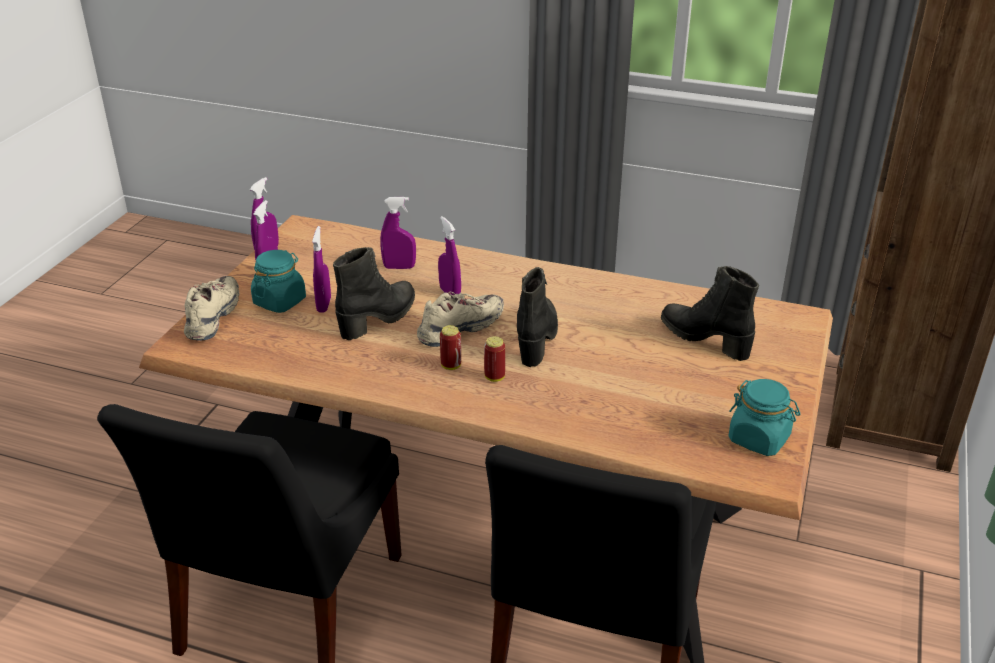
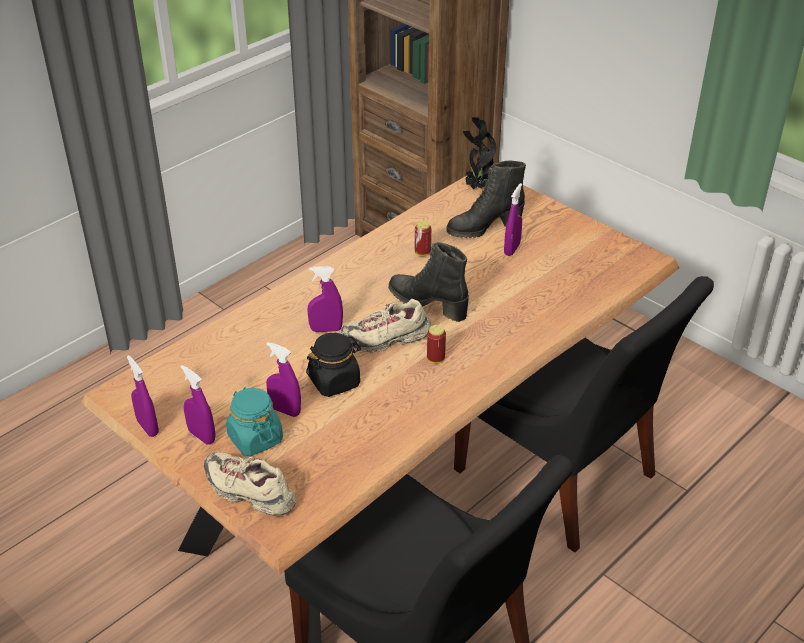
camera: 65 degrees left, 5 degrees up
(379, 318) = (334, 381): black boot -> black jar
(399, 267) = (257, 347): purple spray bottle -> purple spray bottle (512, 249)
(460, 329) = (386, 339): beige shoe -> beige shoe turned 90 degrees counterclockwise
(494, 377) = (466, 341): can -> can (422, 253)
(759, 439) = (608, 248): turquoise jar -> none
(777, 315) = (476, 188): none -> potted plant

